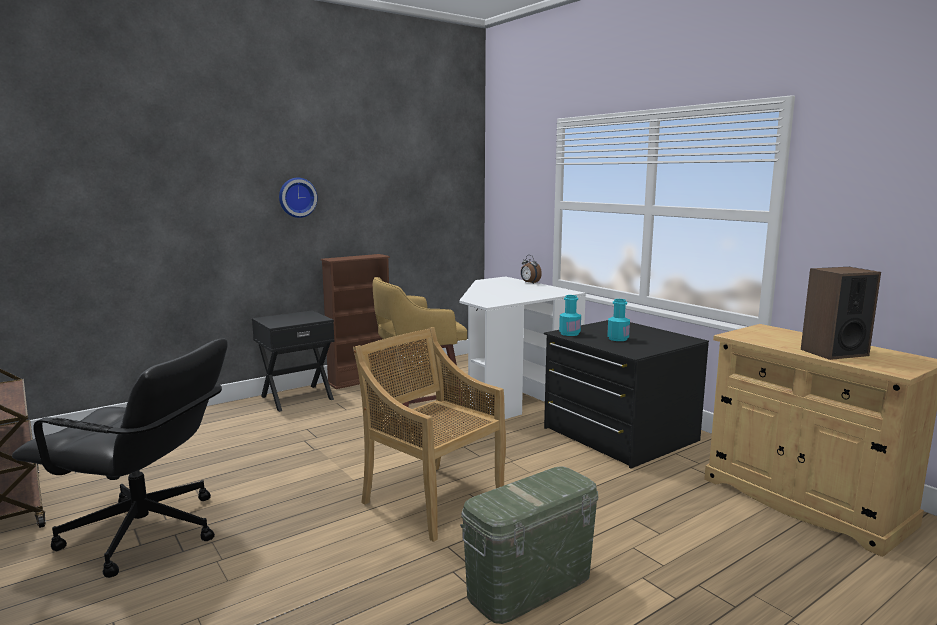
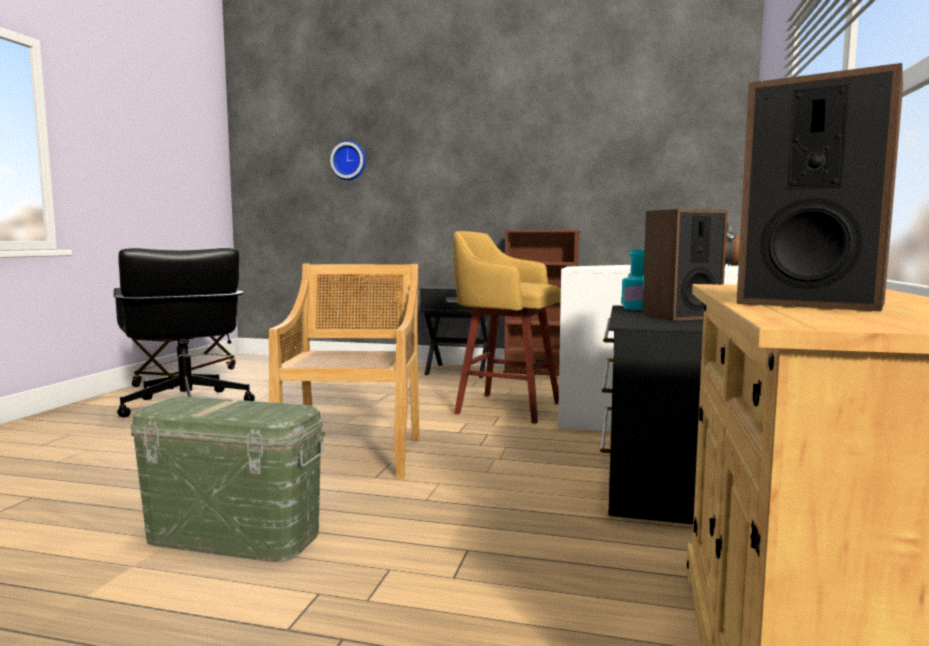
camera: 50 degrees right, 5 degrees down
(297, 197) = (490, 166): wall clock -> wall clock (349, 160)
(618, 338) = (680, 316): turquoise bottle -> speaker

